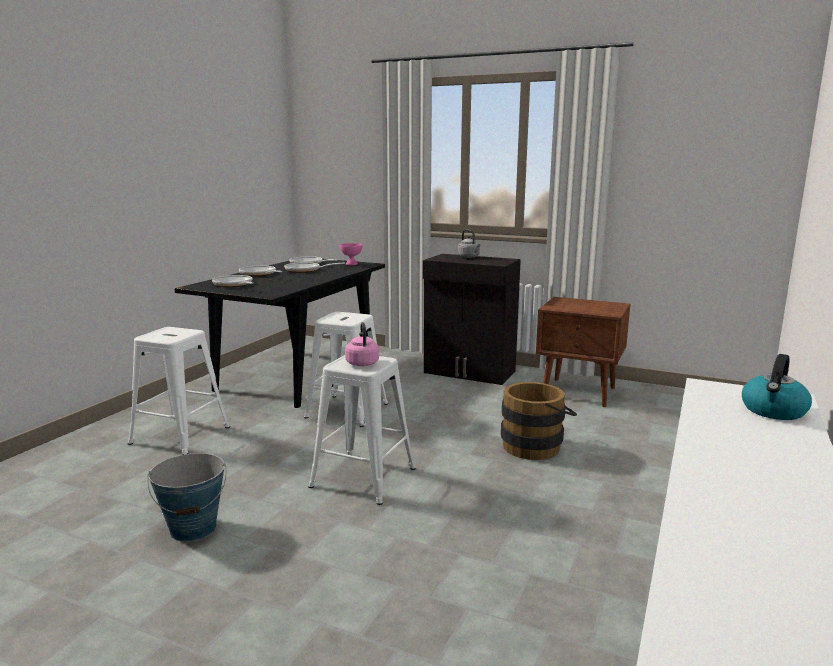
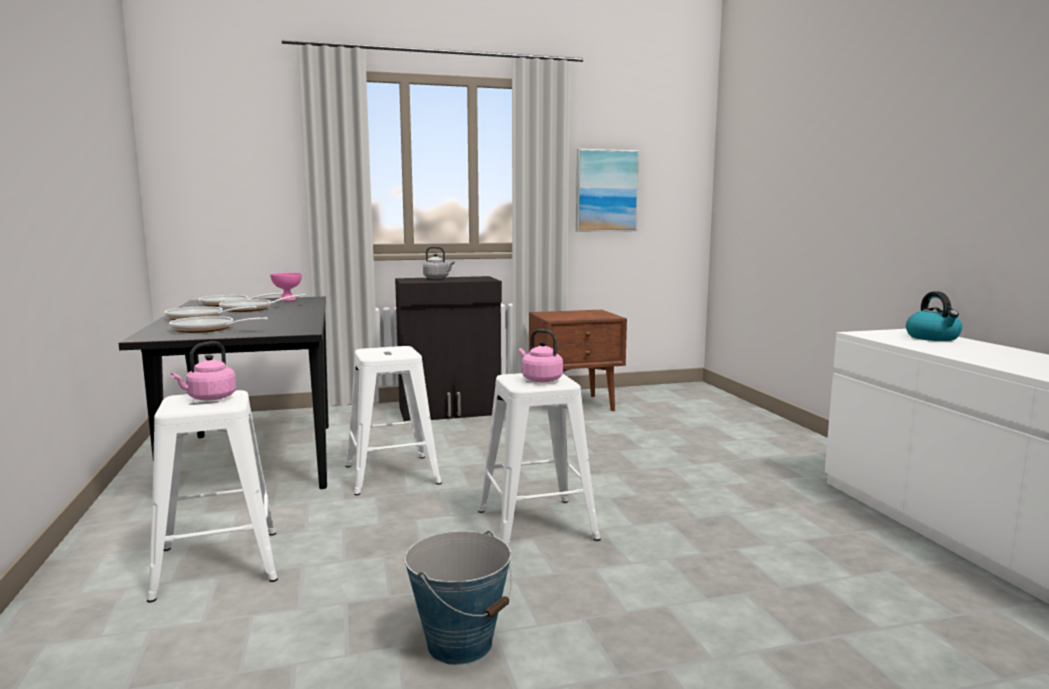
camera: 40 degrees left, 5 degrees down
(175, 332) = (209, 398): none -> pink kettle
(536, 446) = (624, 452): brown bucket -> none
(659, 180) = (606, 191): none -> picture

